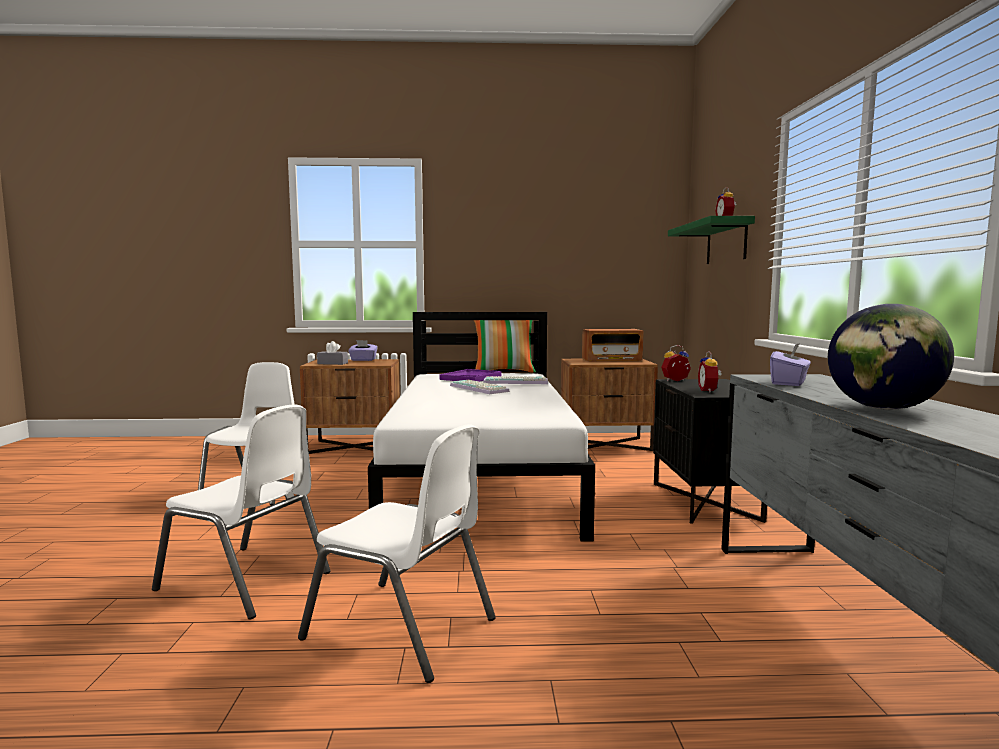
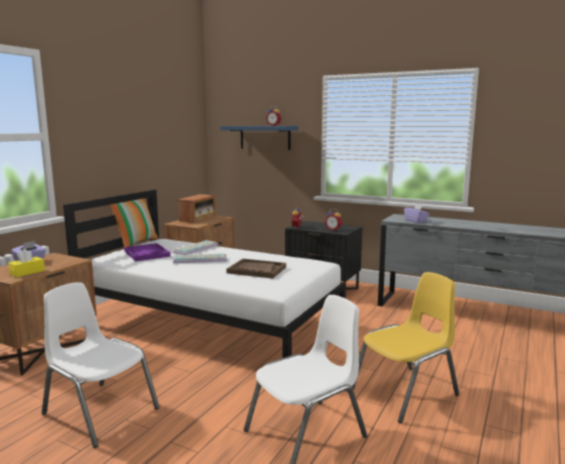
camera: 60 degrees left, 5 degrees up
(332, 363) = (27, 272): grey tissue box -> yellow tissue box
(401, 629) = (405, 392): white chair -> yellow chair
(476, 405) = (256, 270): none -> brown tray
(726, 242) = (265, 137): green shelf -> blue shelf
(883, 408) = (480, 226): globe -> none

